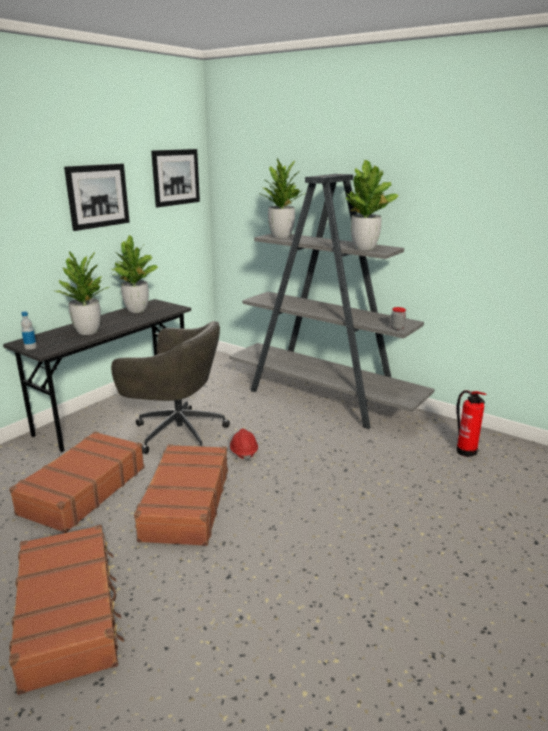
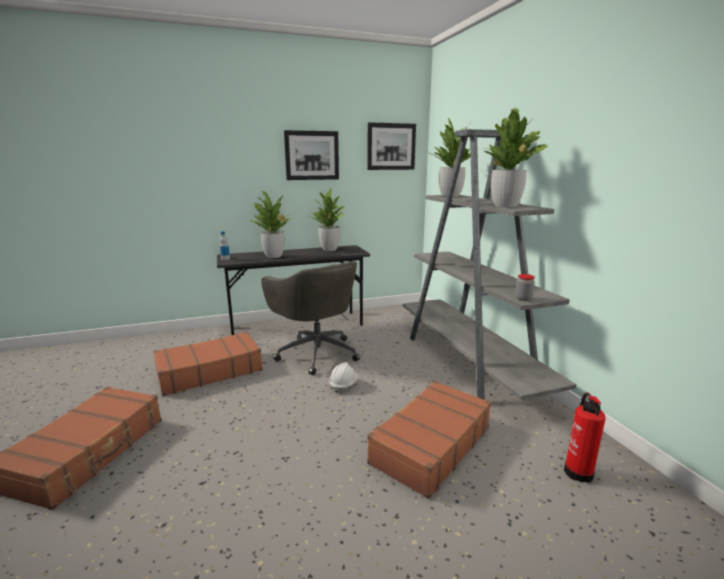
camera: 35 degrees right, 5 degrees down
(185, 504) = (252, 408): brown suitcase -> brown suitcase (430, 445)
(243, 452) = (343, 385): red hard hat -> white hard hat

